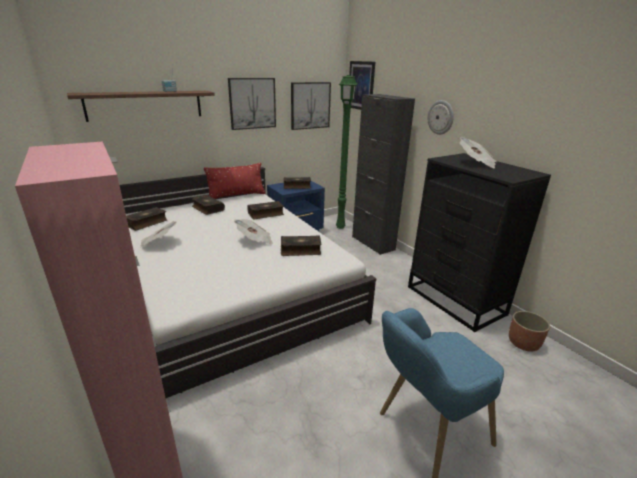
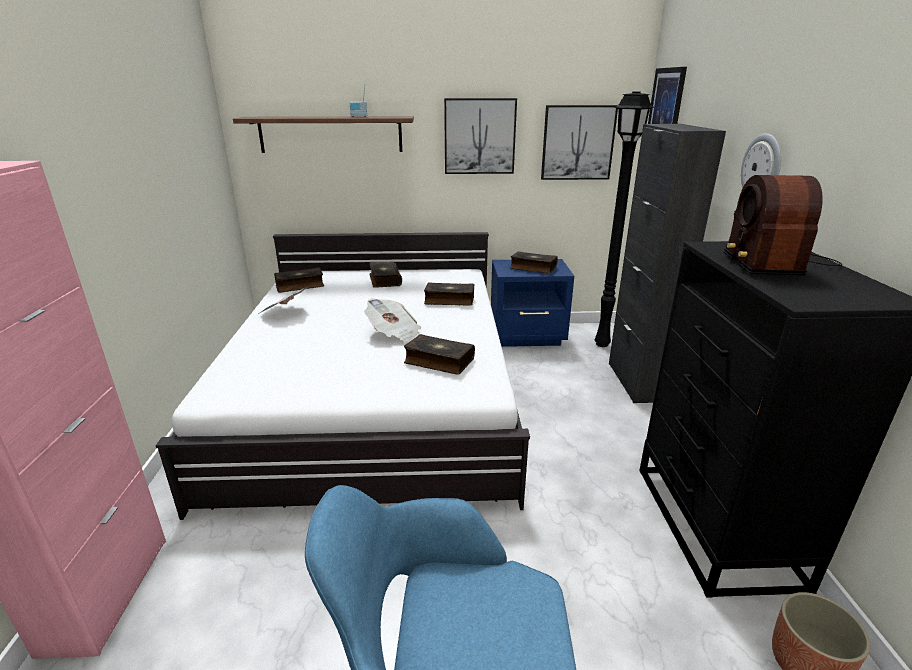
camera: 30 degrees right, 0 degrees up
(236, 196) = (439, 269): red pillow -> none
(341, 227) = (603, 344): green floor lamp -> black floor lamp
(476, 163) = (774, 262): newspaper -> radio

